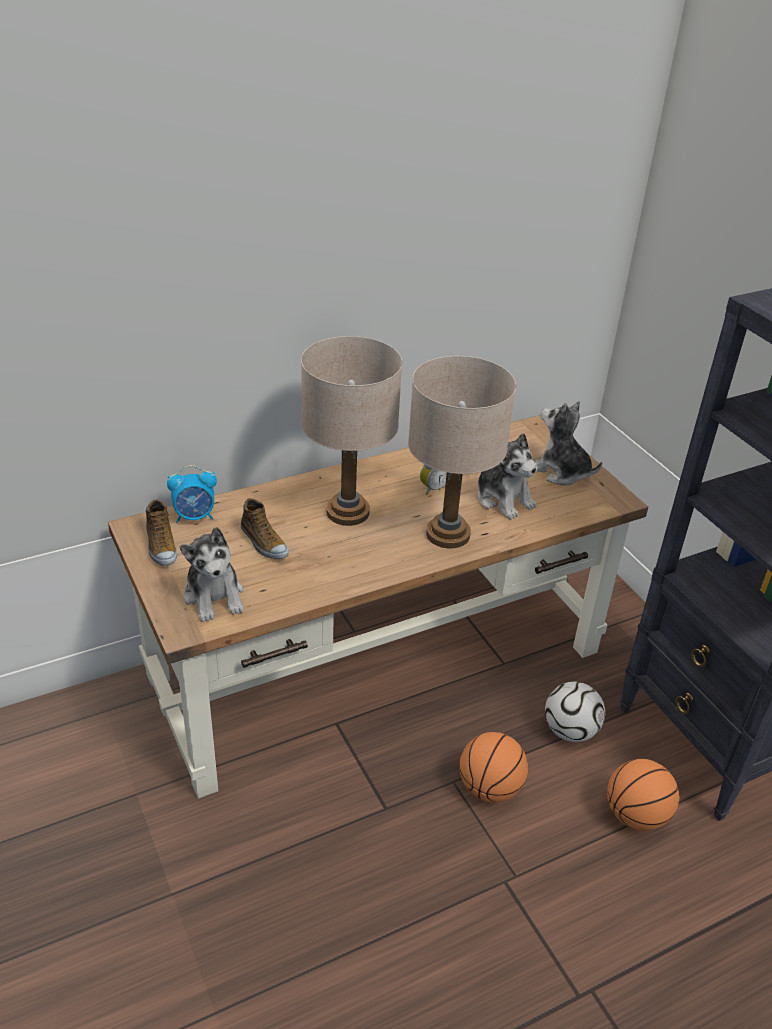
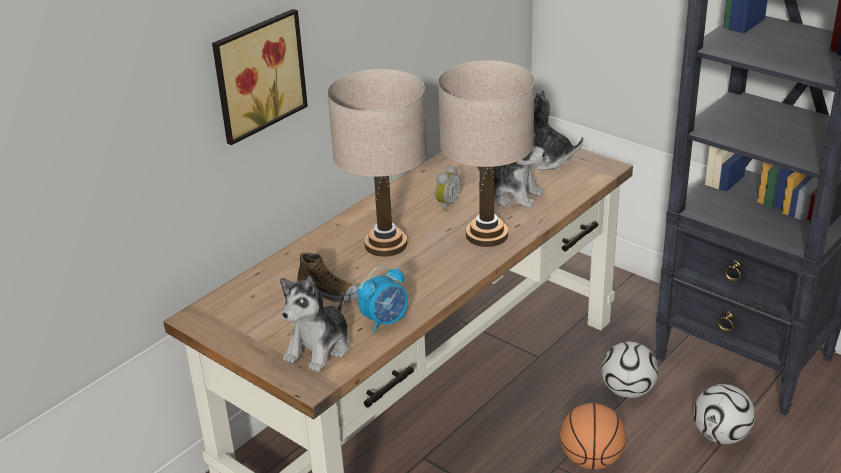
camera: 20 degrees left, 5 degrees down
(161, 546) = (234, 324): shoe -> none
(195, 516) = (246, 291): alarm clock -> alarm clock (385, 321)
(214, 596) = (319, 348): plush toy -> plush toy turned 75 degrees clockwise
(247, 314) = (256, 74): none -> picture
(635, 815) = (721, 436): basketball -> football

